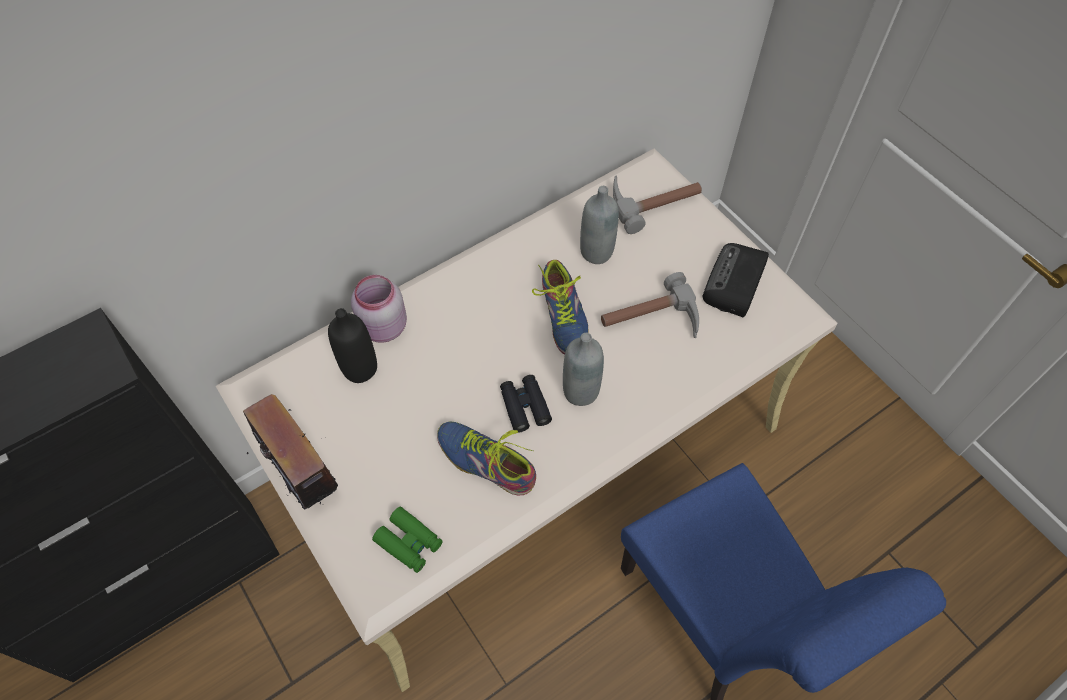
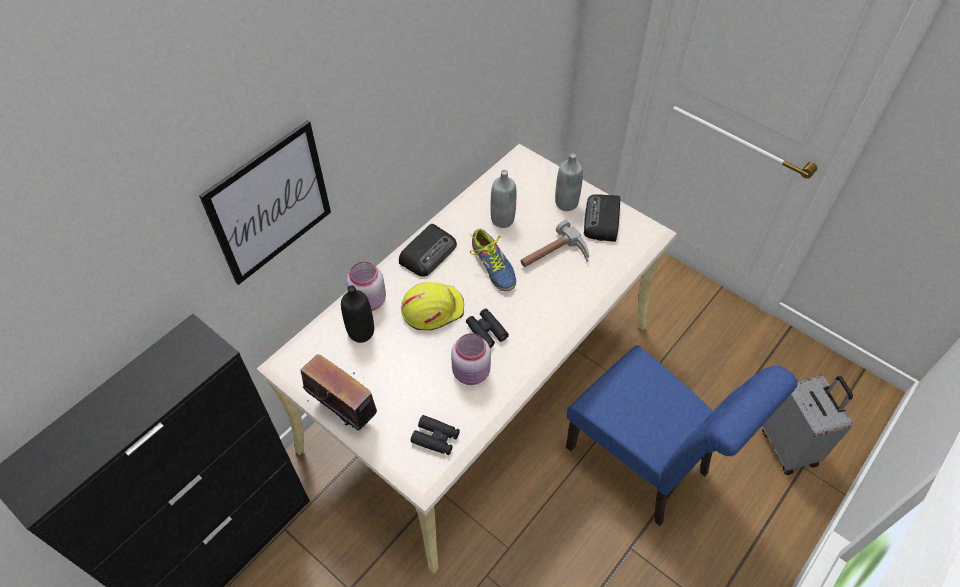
camera: 15 degrees left, 5 degrees down
(234, 176) = (270, 203): none -> picture
(409, 542) = (435, 438): green binoculars -> black binoculars
(463, 357) = (432, 309): none -> yellow hard hat
(483, 277) = (428, 253): none -> radio
(486, 462) = (471, 373): shoe -> pink jar
(580, 391) = (521, 313): grey bottle -> grey bottle (566, 203)
(652, 200) = (530, 178): hammer -> none
(929, 648) = (789, 446): none -> grey suitcase

